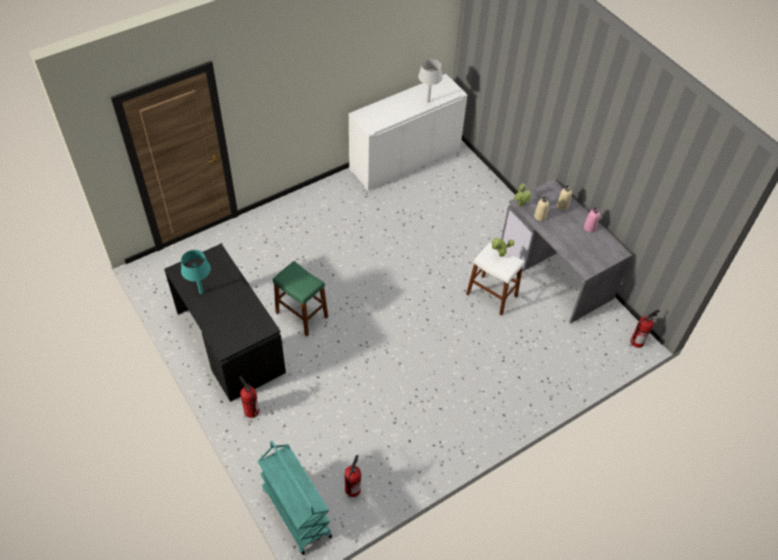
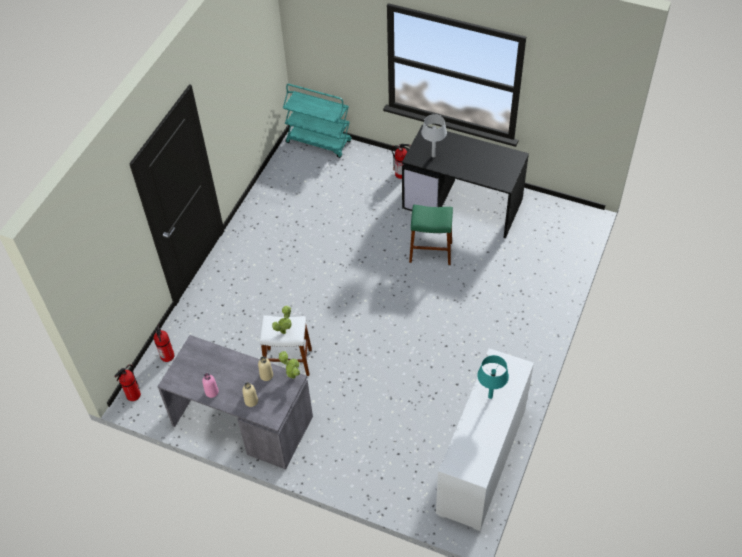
camera: 150 degrees right, 0 degrees up
(201, 292) = (483, 154): turquoise table lamp -> turquoise table lamp (490, 397)
(352, 488) = (293, 171): fire extinguisher -> fire extinguisher (167, 356)
(428, 101) = (470, 431): grey table lamp -> grey table lamp (433, 156)

